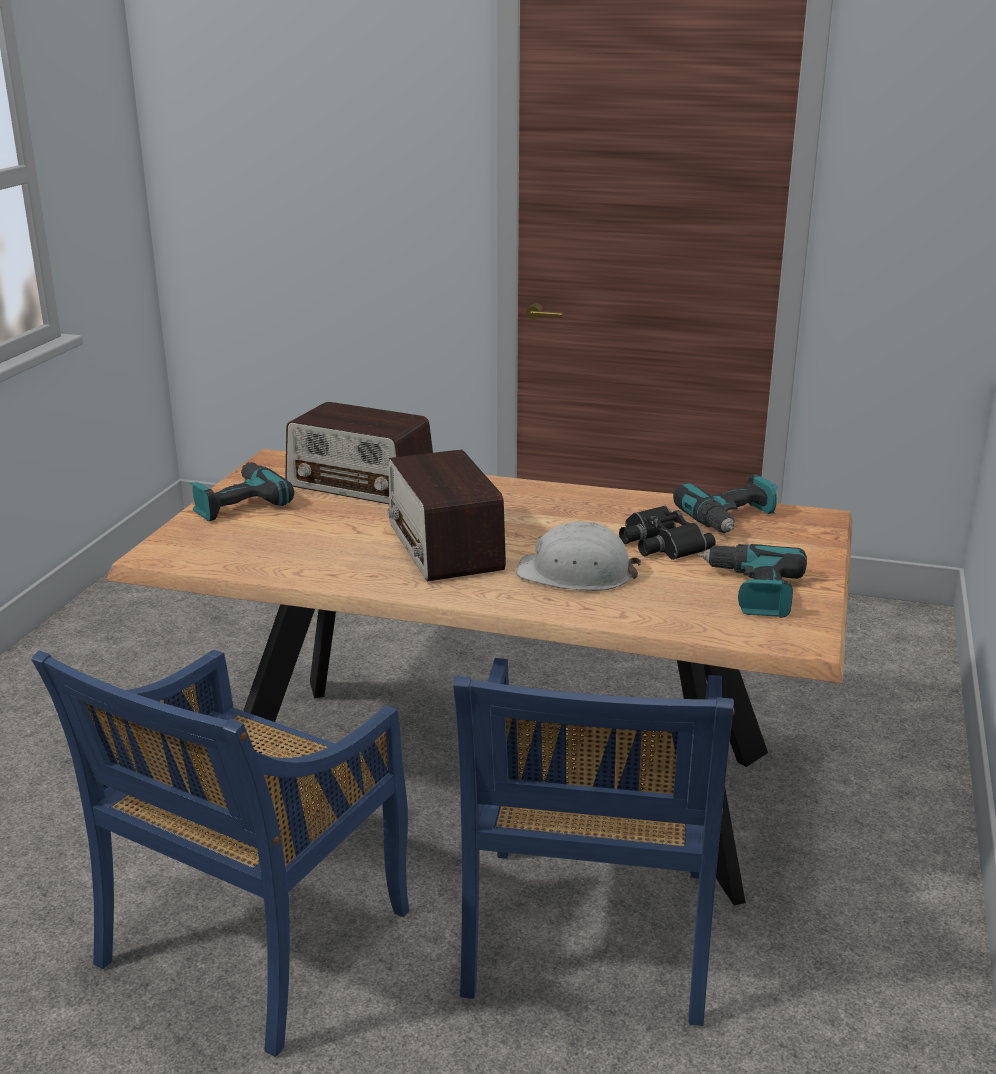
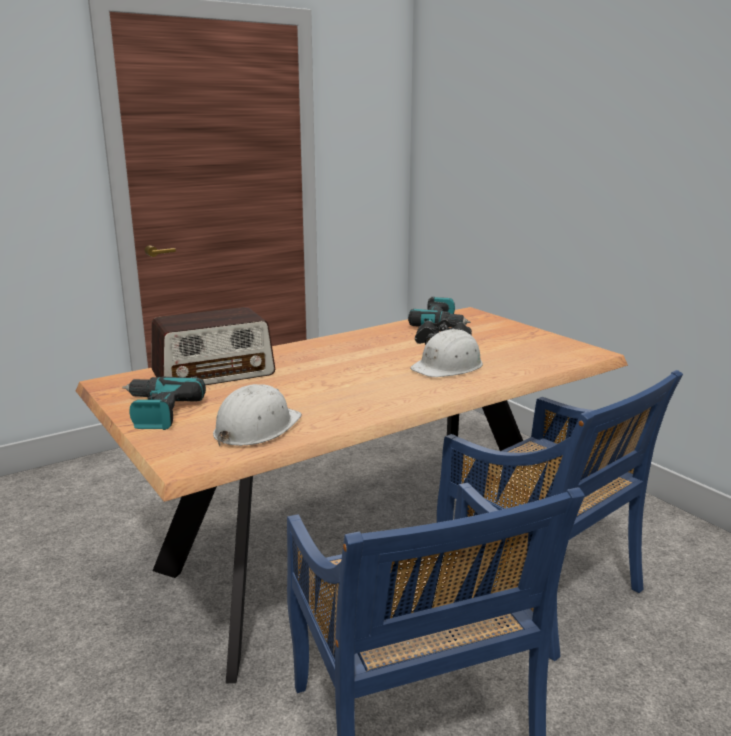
camera: 50 degrees left, 5 degrees down
(260, 551) = (256, 428): none -> white hard hat
(445, 547) = (355, 381): radio -> none
(752, 591) = (528, 344): power drill -> none

